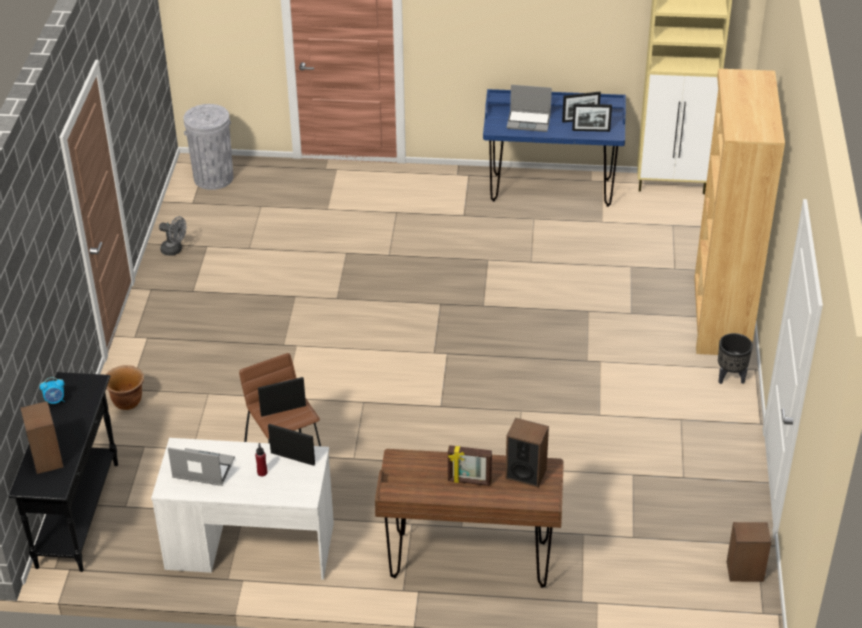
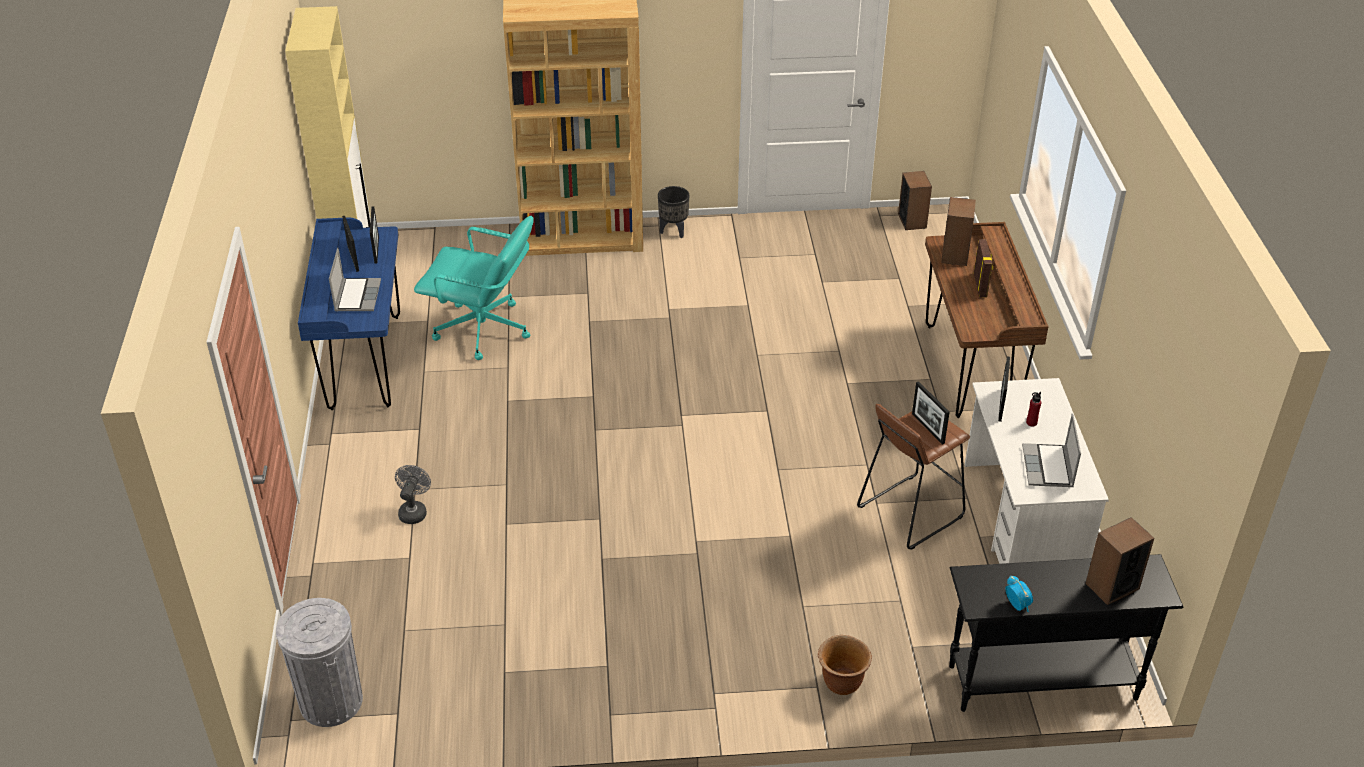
camera: 100 degrees left, 0 degrees up
(175, 250) = (517, 708): grey fan -> grey fan (414, 511)
(583, 250) = (483, 330): none -> turquoise office chair

